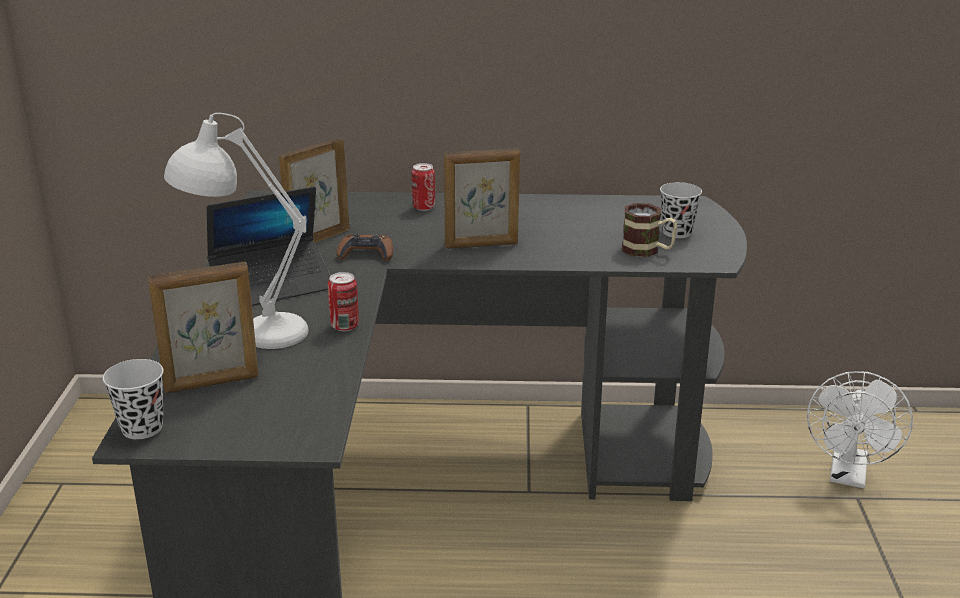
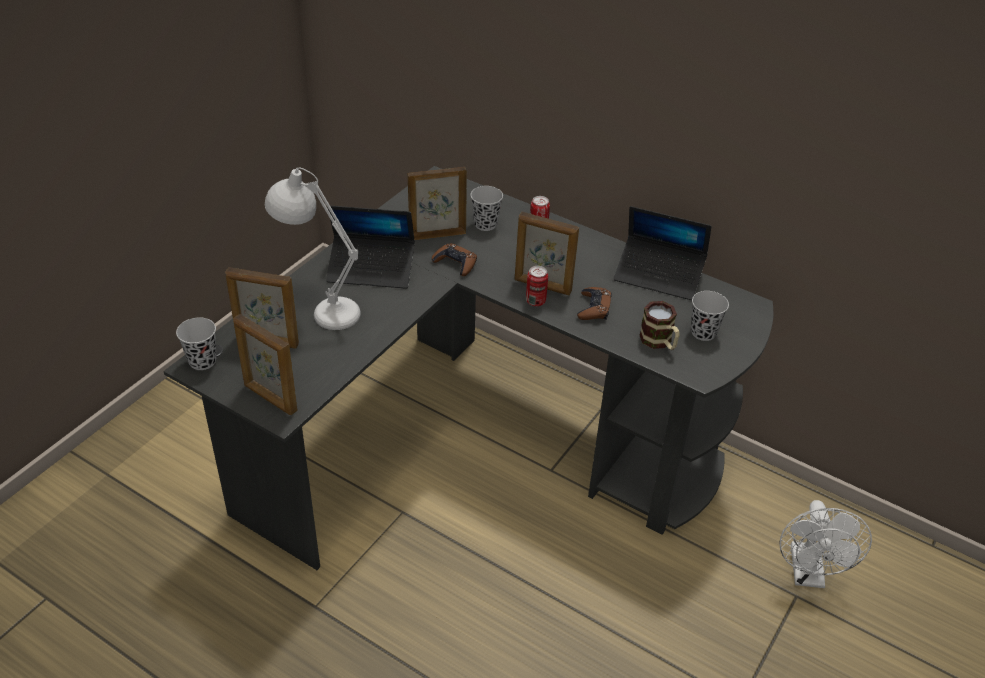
camera: 30 degrees right, 15 degrees up
(277, 431) = (270, 398): none -> picture frame
(344, 326) = (382, 327): can -> can (535, 301)
(362, 217) = (485, 224): none -> black cup
(553, 245) = (594, 308): none -> brown game controller
(584, 207) = (659, 275): none -> laptop
(848, 476) = (808, 574): white fan -> white fan turned 45 degrees counterclockwise

